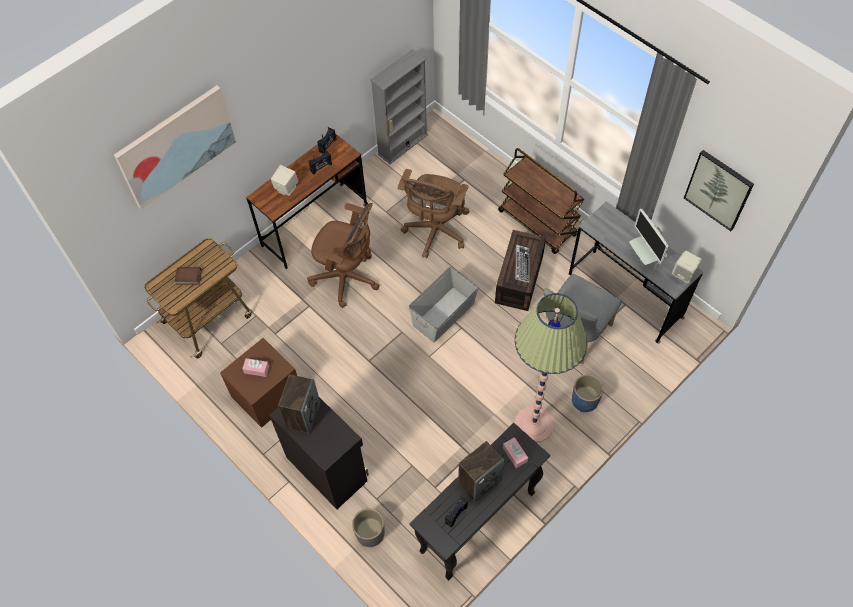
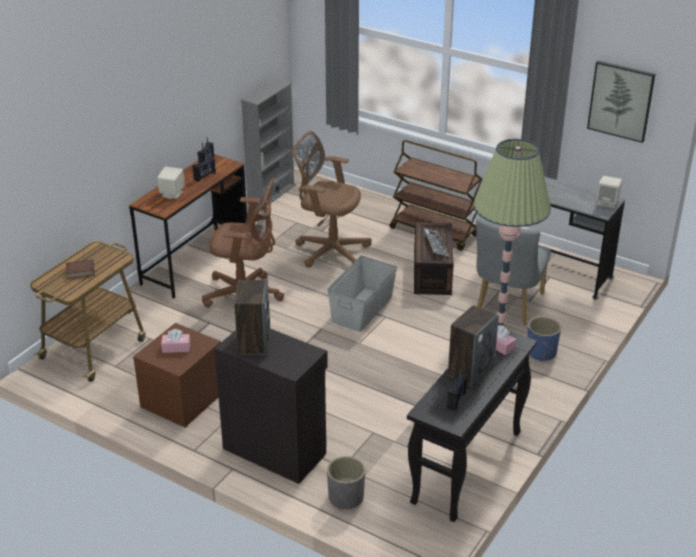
camera: 15 degrees left, 25 degrees down
(176, 146) = (70, 108): picture -> none
(435, 232) = (329, 251): brown office chair -> brown office chair turned 105 degrees clockwise
(646, 258) = (565, 197): monitor -> none

